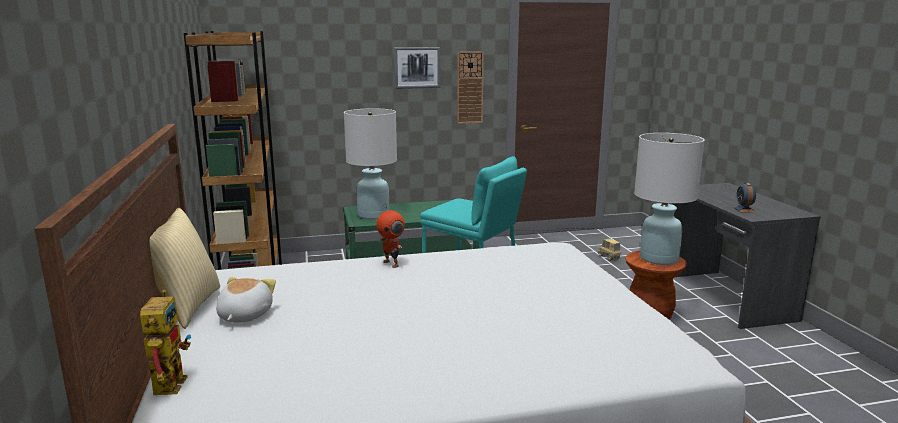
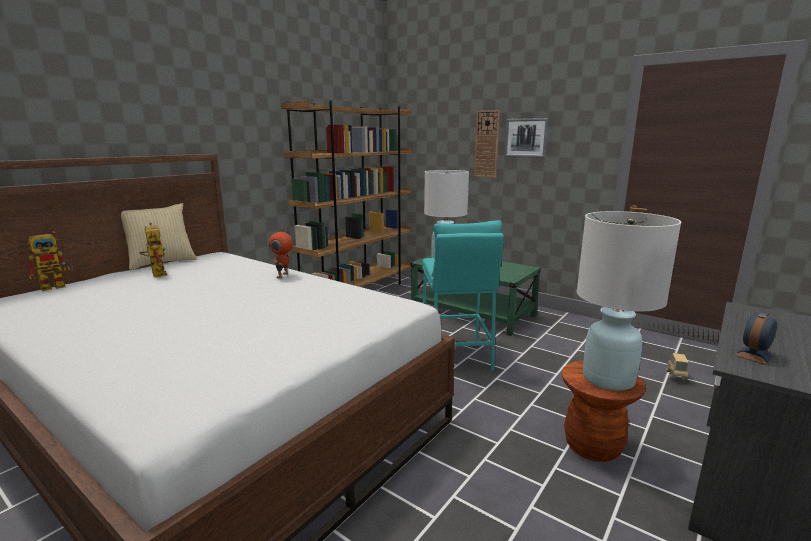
camera: 50 degrees right, 0 degrees up
(243, 315) = (156, 273): plush toy -> toy robot
(469, 87) = (576, 160): wall clock -> wall clock (487, 144)

